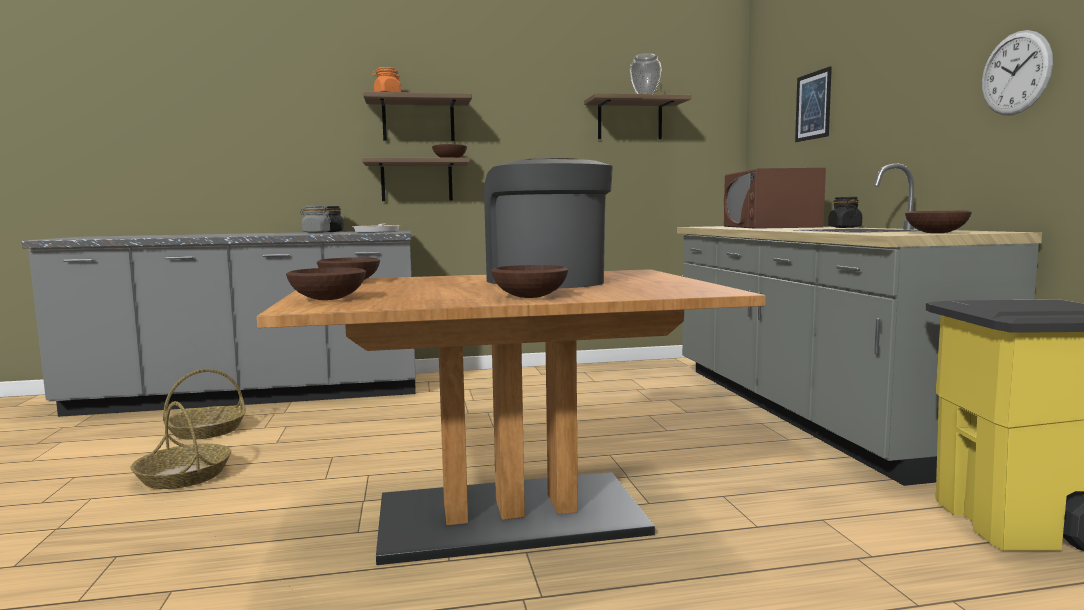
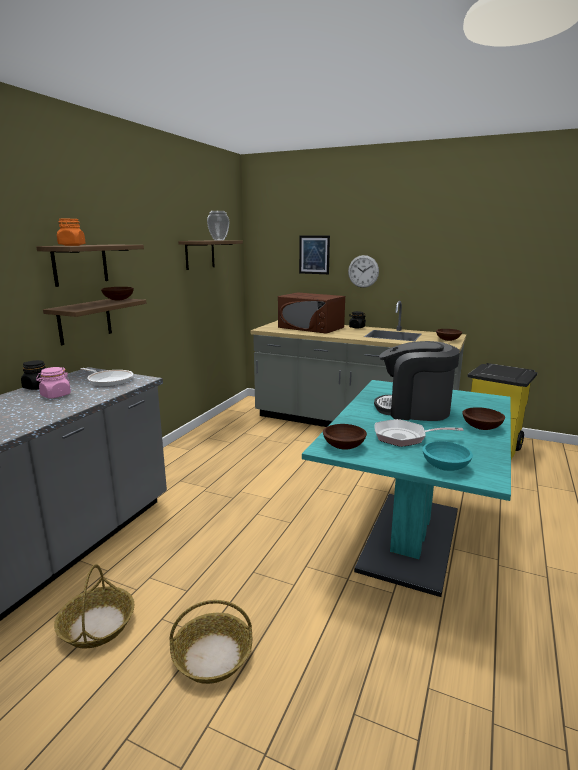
camera: 55 degrees left, 10 degrees up
(316, 232) = (55, 395): grey jar -> pink jar
(328, 299) = (446, 466): brown bowl -> turquoise bowl
(417, 287) = (404, 437): none -> frying pan
(509, 516) = (410, 539): brown dining table -> turquoise dining table
(1015, 73) = (452, 267): wall clock -> wall clock (363, 271)

